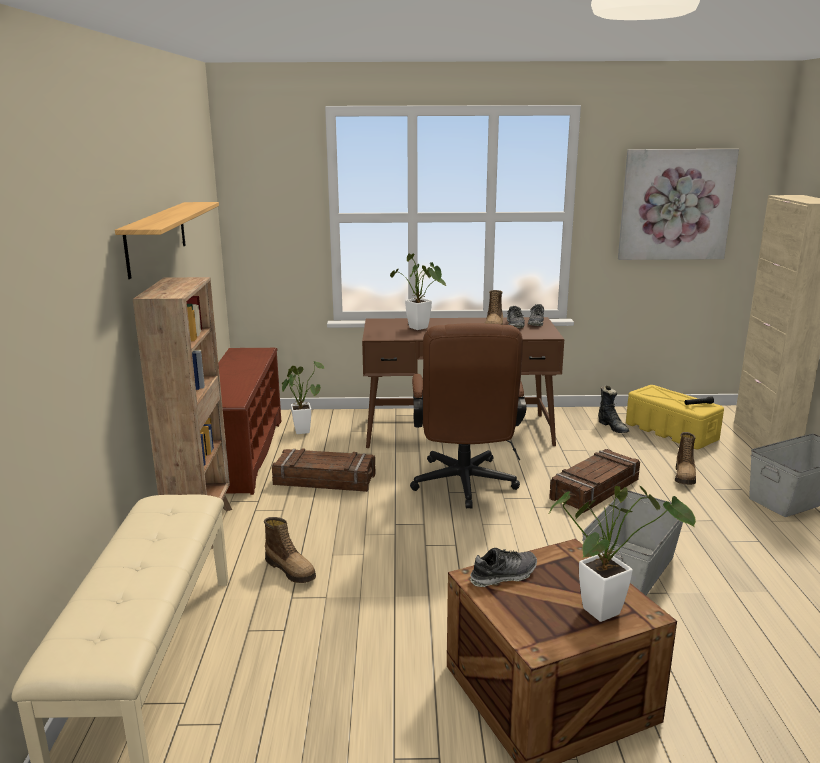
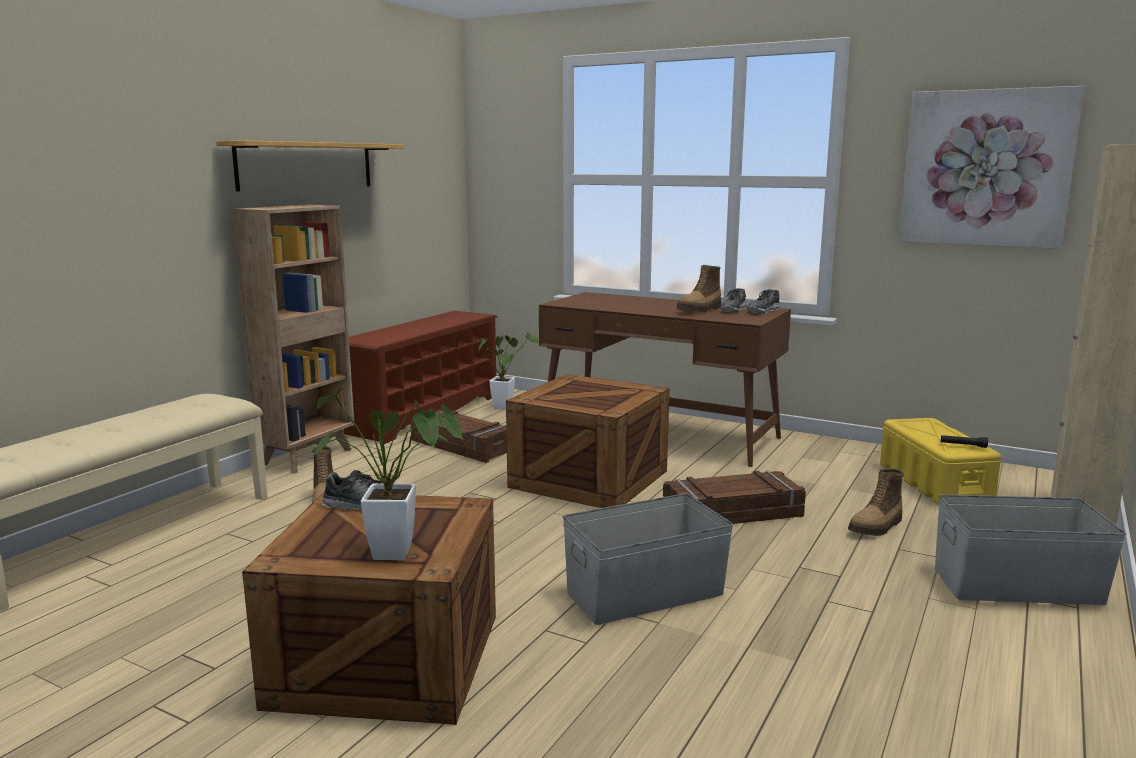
camera: 30 degrees right, 5 degrees down
(421, 329) = (619, 303): potted plant -> none
(464, 487) = (586, 479): brown office chair -> crate
(612, 427) = (856, 464): black boot -> none

